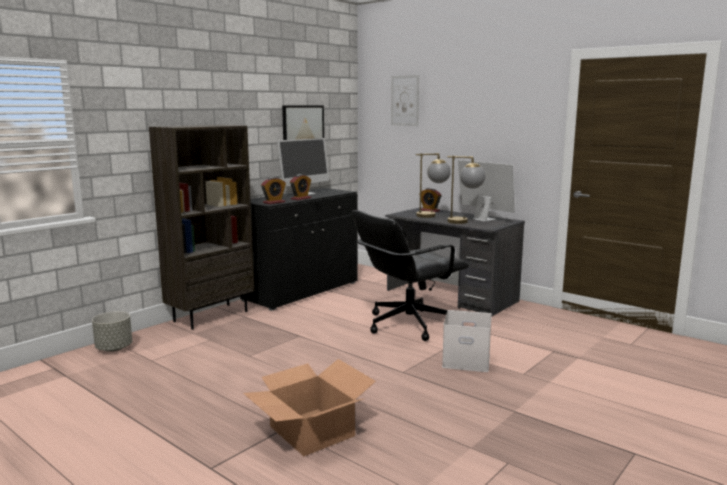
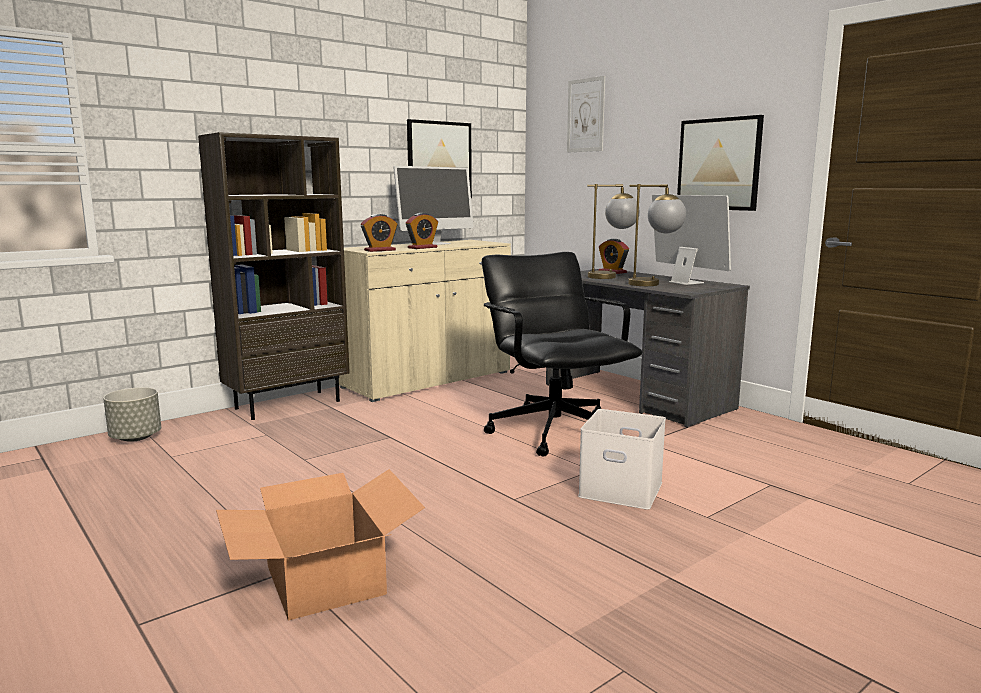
camera: 10 degrees right, 0 degrees up
(302, 291) = (427, 380): black cabinet -> beige cabinet
(407, 324) = (554, 431): black office chair -> black office chair turned 90 degrees clockwise
(501, 140) = (718, 164): none -> picture

